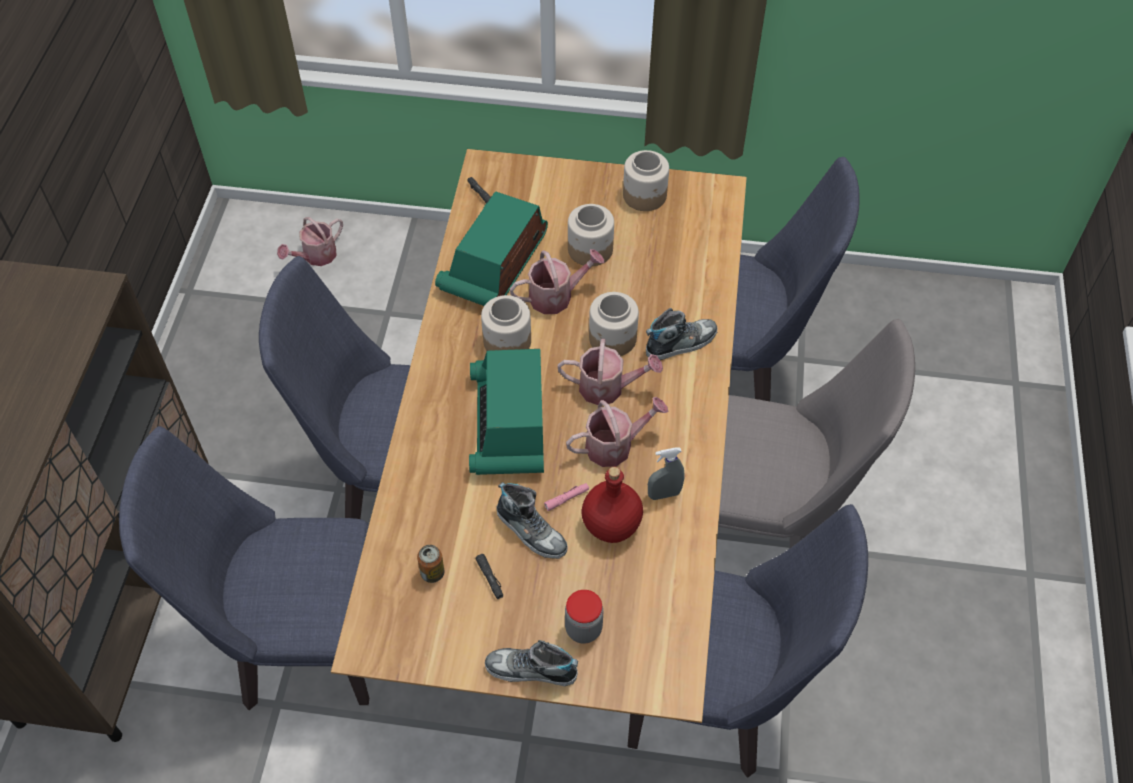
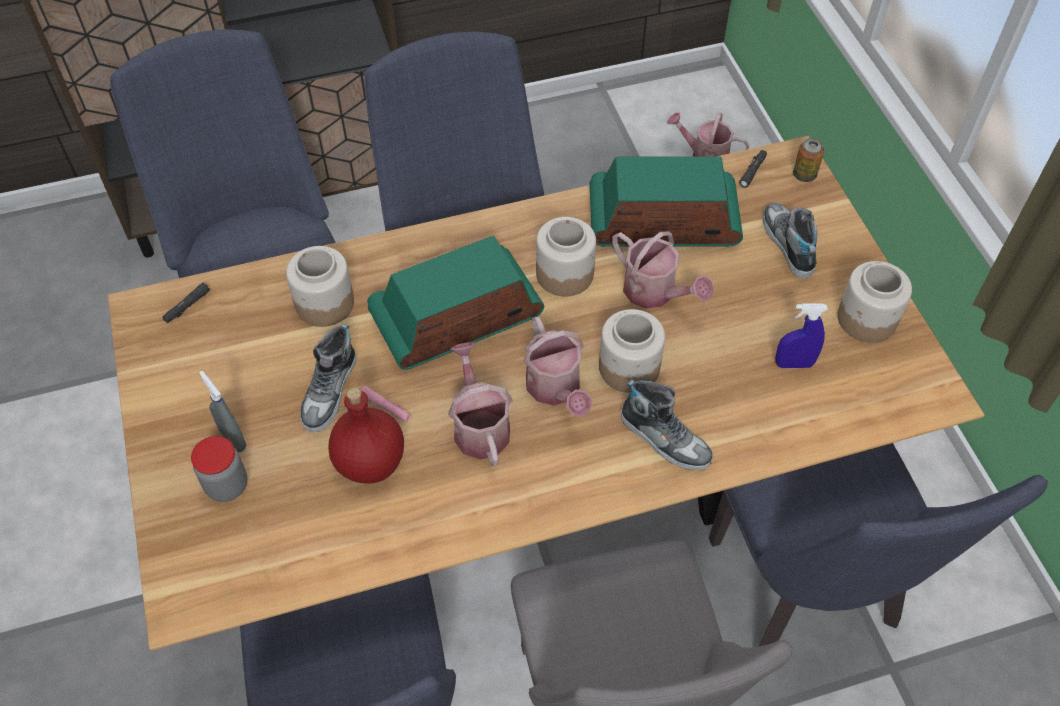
camera: 65 degrees right, 0 degrees up
(432, 573) = (244, 327): can -> can (804, 175)
(490, 578) = (257, 378): black flashlight -> black flashlight (187, 306)
(531, 670) = (160, 457): shoe -> shoe (787, 244)
(589, 249) = (744, 297): jar -> jar (324, 303)
(615, 445) = (479, 426): watering can -> watering can turned 150 degrees counterclockwise
(659, 249) = (794, 364): none -> blue spray bottle
(664, 494) = (436, 500): grey spray bottle -> grey spray bottle (233, 439)

